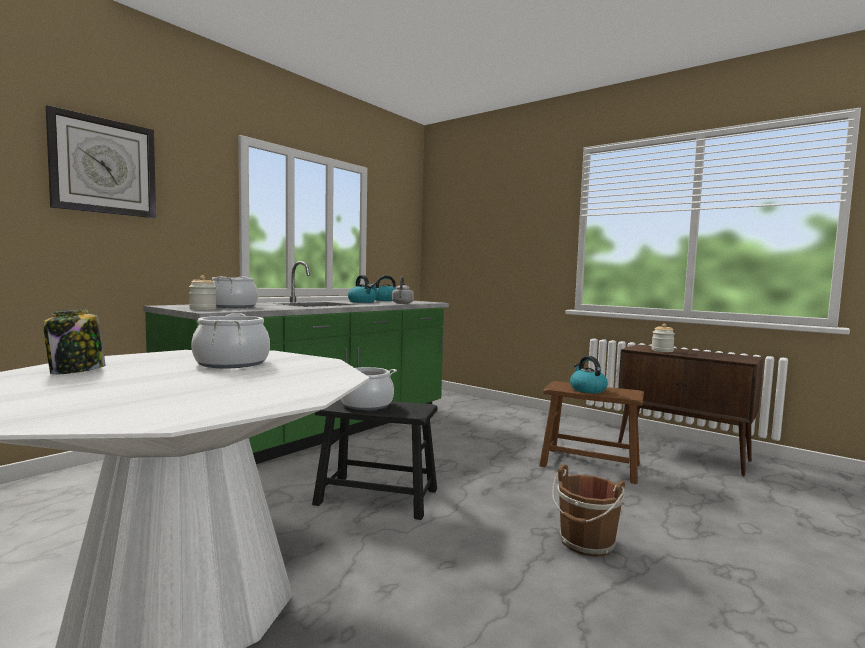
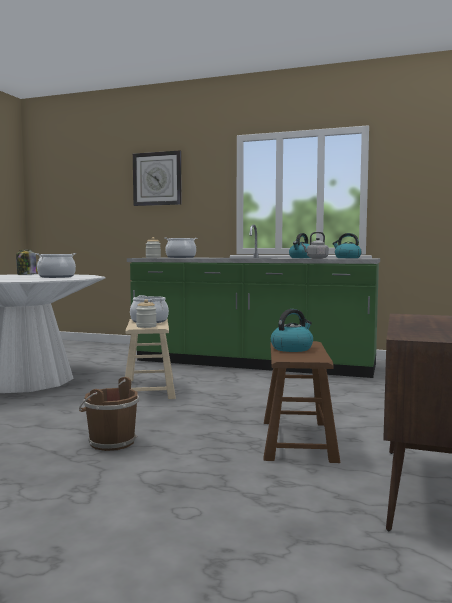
camera: 70 degrees right, 0 degrees up
(377, 496) = (149, 389): black stool -> beige stool
(662, 351) = (419, 320): jar -> jar (146, 326)

